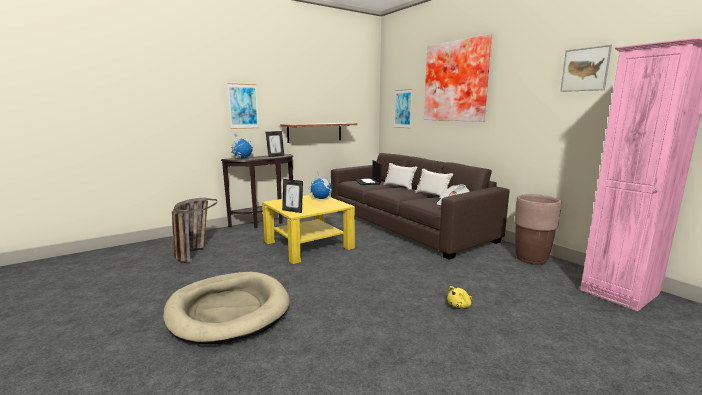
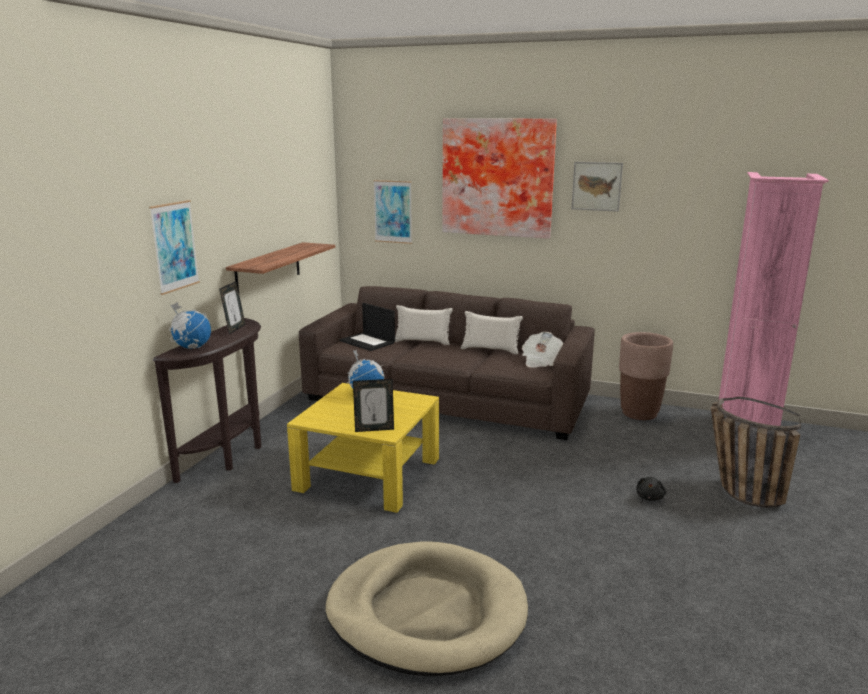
camera: 35 degrees left, 5 degrees up
(194, 253) = (204, 551): basket -> basket (737, 490)
(459, 305) = (650, 497): yellow plush toy -> black plush toy
(585, 69) = (683, 180): picture -> picture (596, 186)

